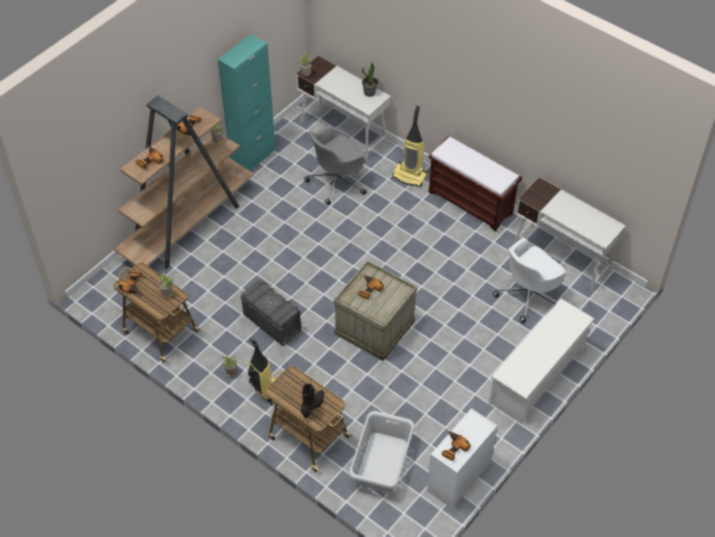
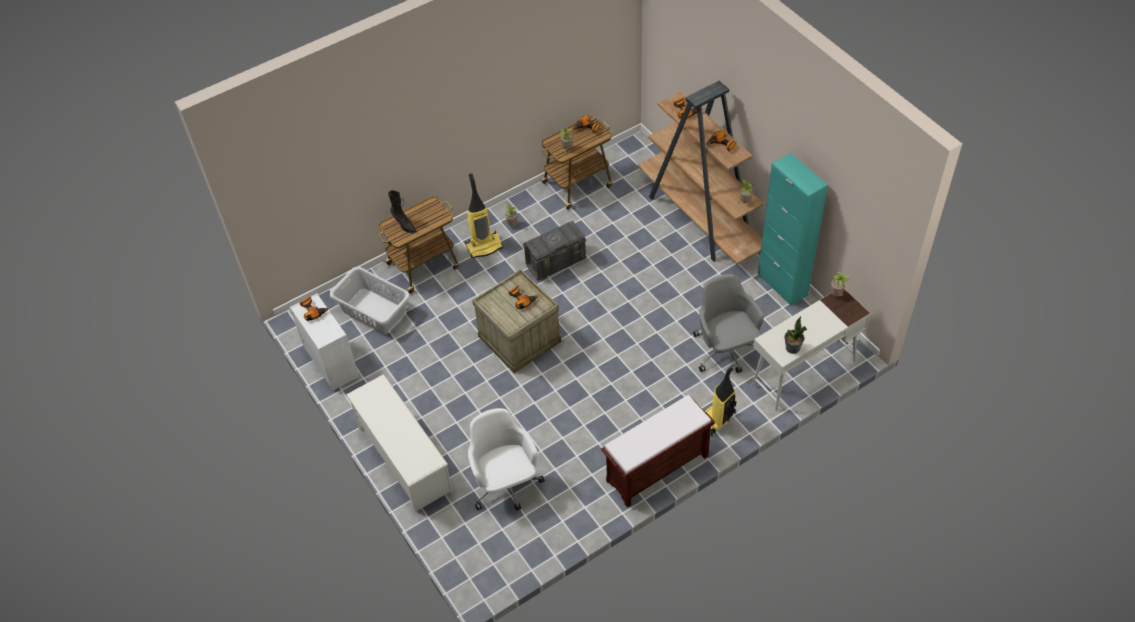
camera: 110 degrees right, 0 degrees up
(562, 258) = (545, 536): white desk -> none

